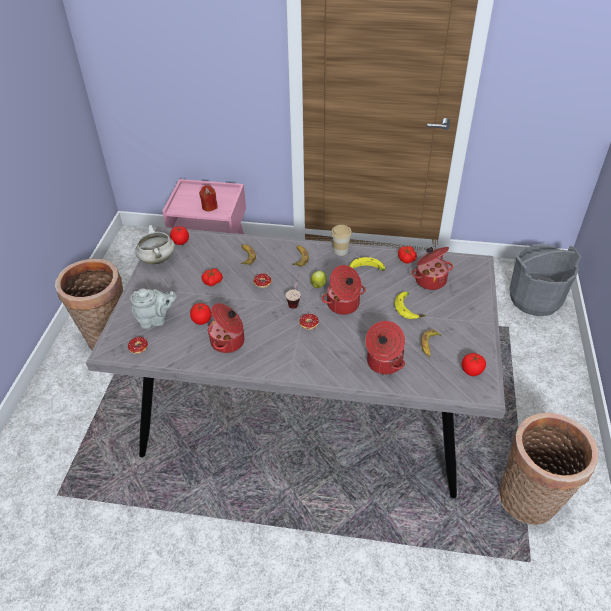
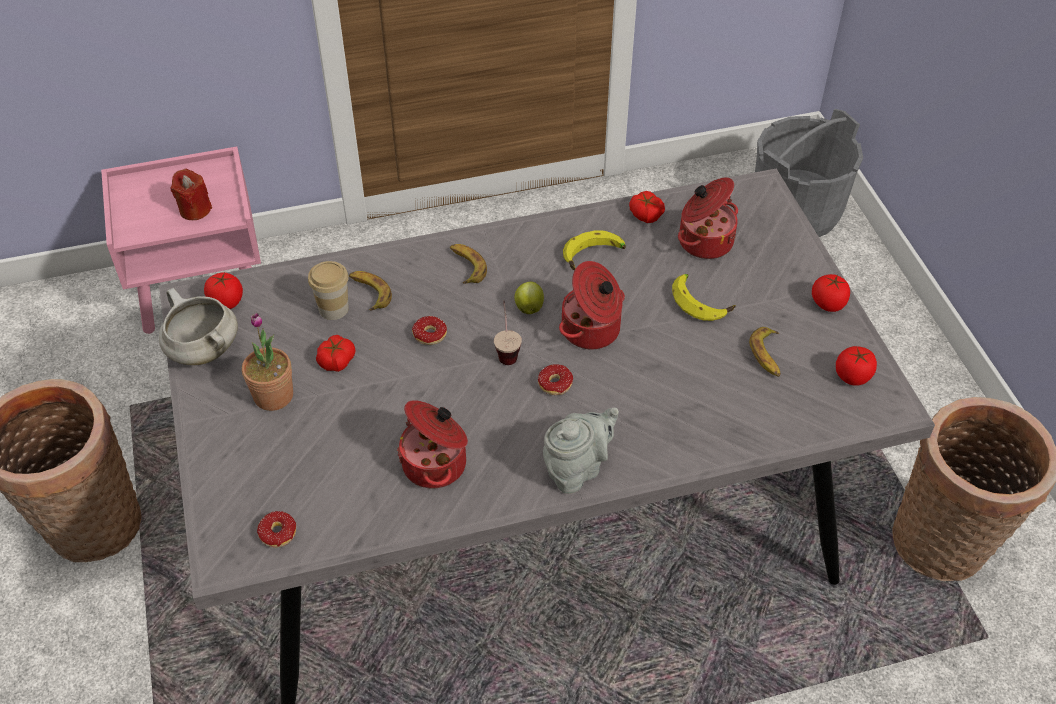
camera: 25 degrees left, 5 degrees up
(156, 320) = (277, 469): grey teapot -> grey teapot (577, 469)
(175, 288) = (273, 396): none -> potted plant
(202, 320) = (363, 440): tomato -> tomato (828, 303)
(340, 250) = (529, 232): cup -> cup (333, 309)
(383, 363) = (714, 410): cooking pot -> none

